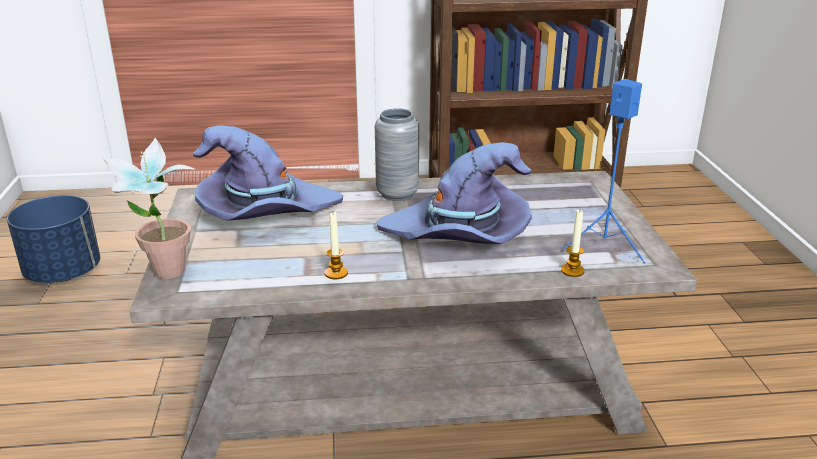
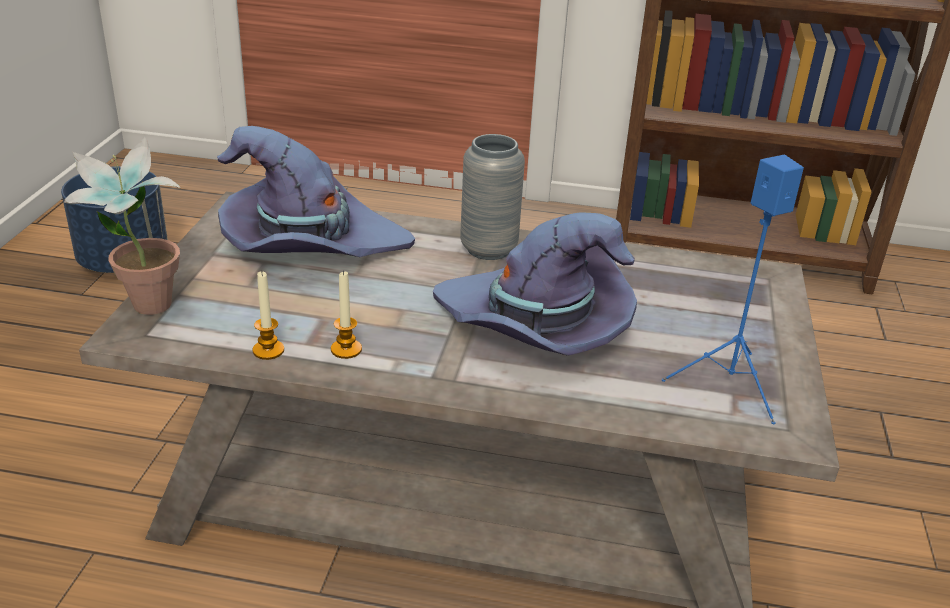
camera: 15 degrees right, 5 degrees up
(572, 271) = (661, 413): candle -> candle (268, 350)

